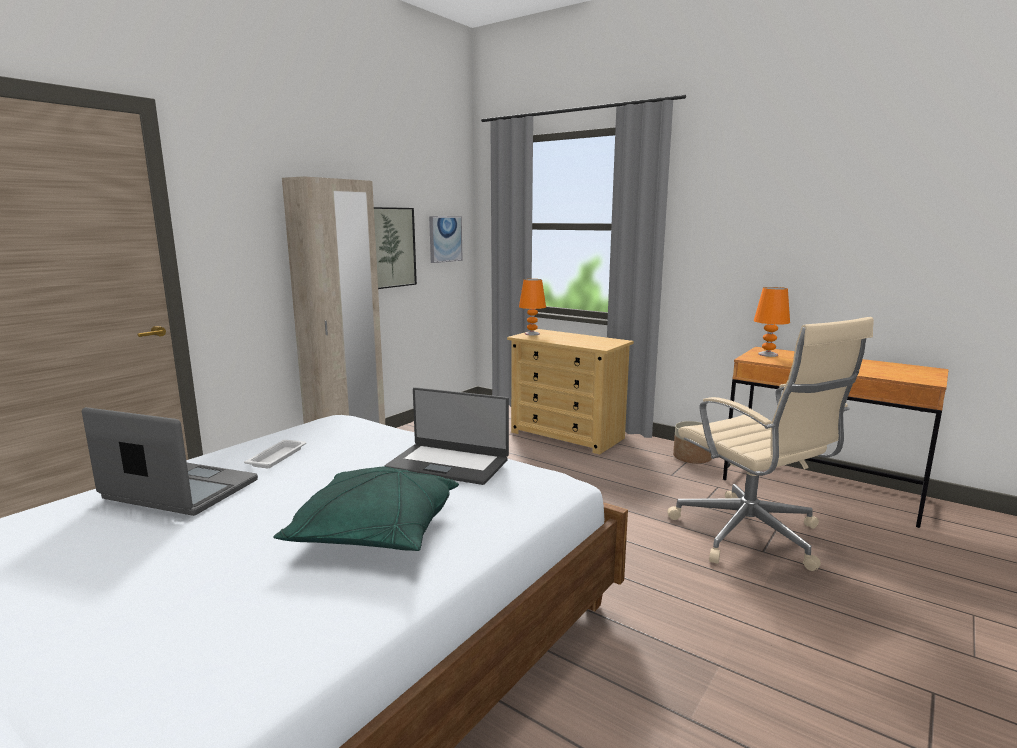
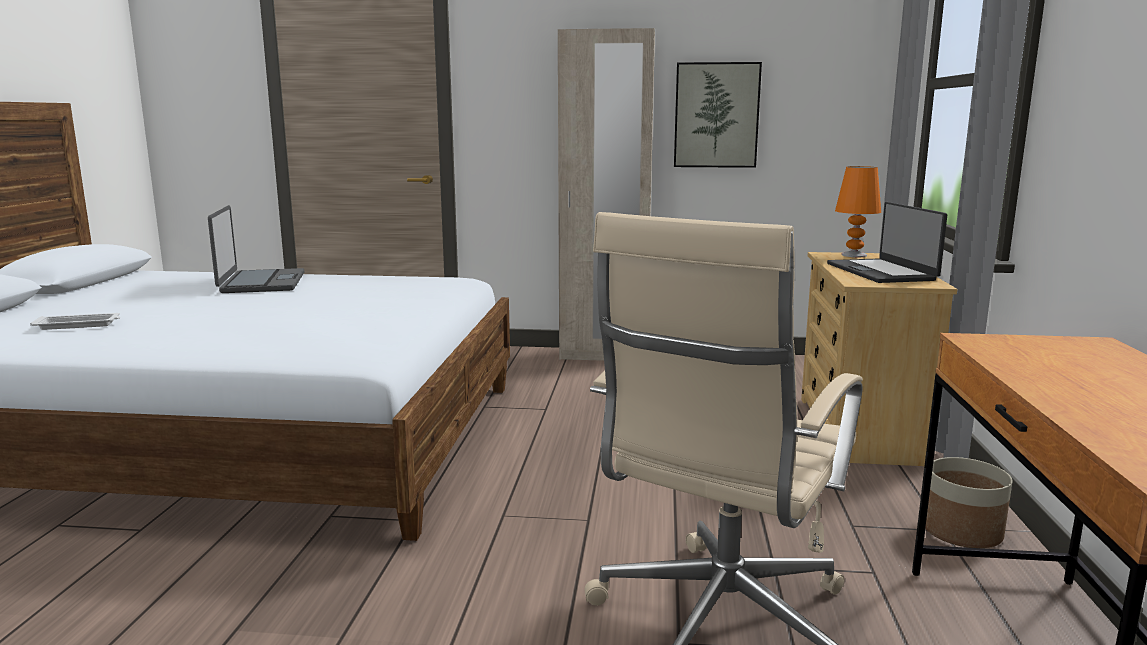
camera: 60 degrees right, 0 degrees up
(278, 457) = (345, 285): white tray -> white tray (79, 325)
(375, 533) = (208, 328): green pillow -> none
(445, 239) = (828, 107): picture -> none
(448, 464) = (363, 317): laptop -> laptop (881, 272)
(768, 354) = (1052, 347): orange table lamp -> none

